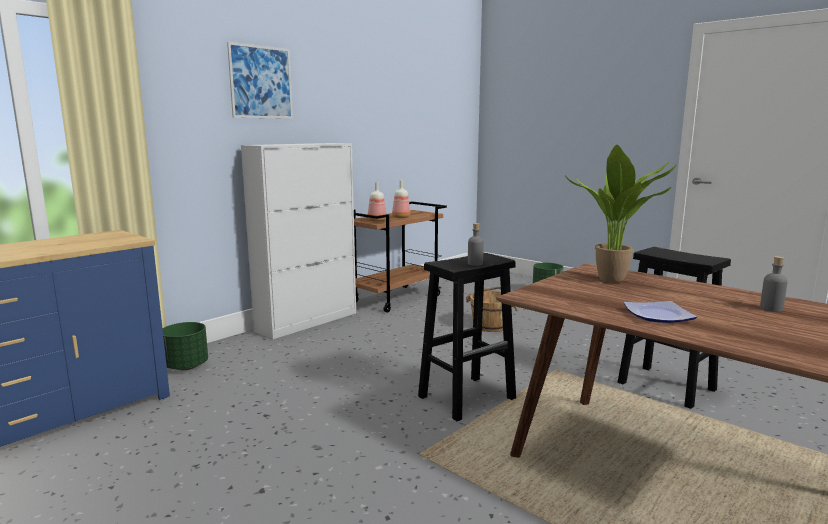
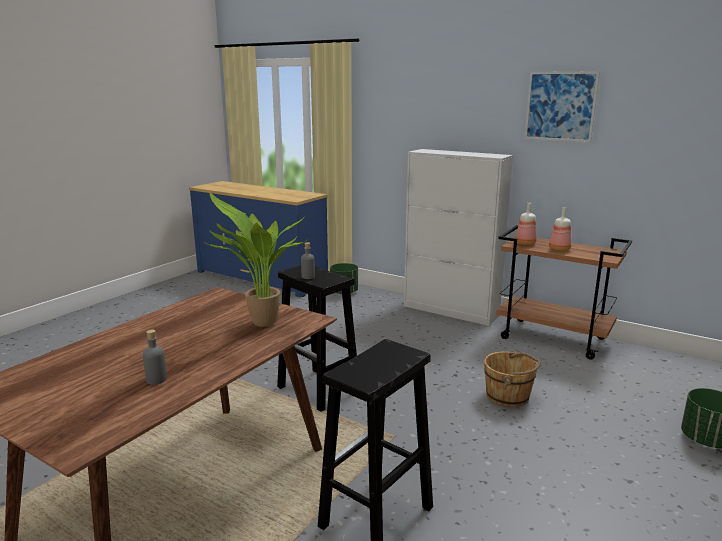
camera: 80 degrees right, 5 degrees up
(261, 82) = (447, 96): picture -> picture (560, 106)
(656, 315) = (155, 330): plate -> none

